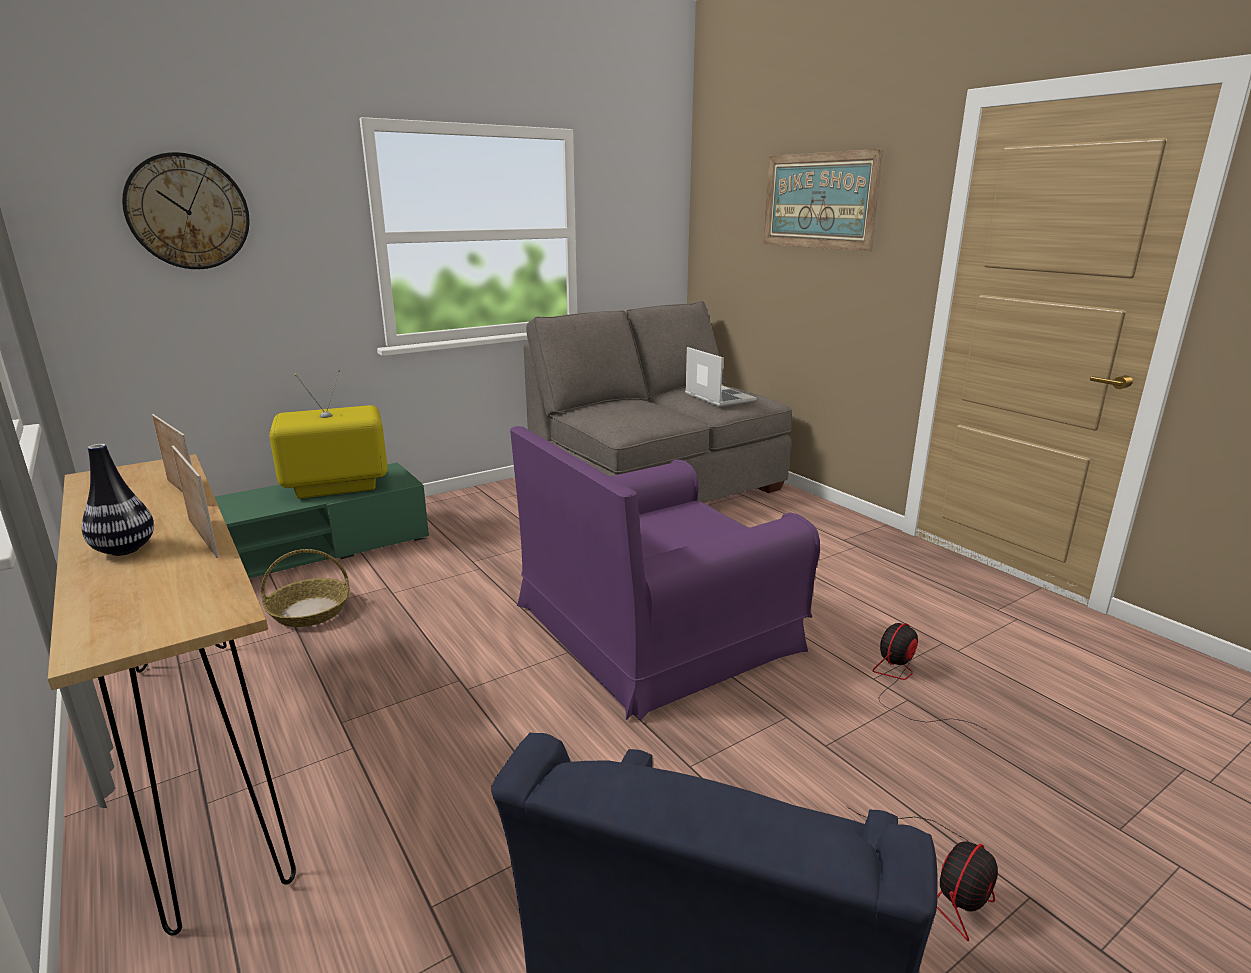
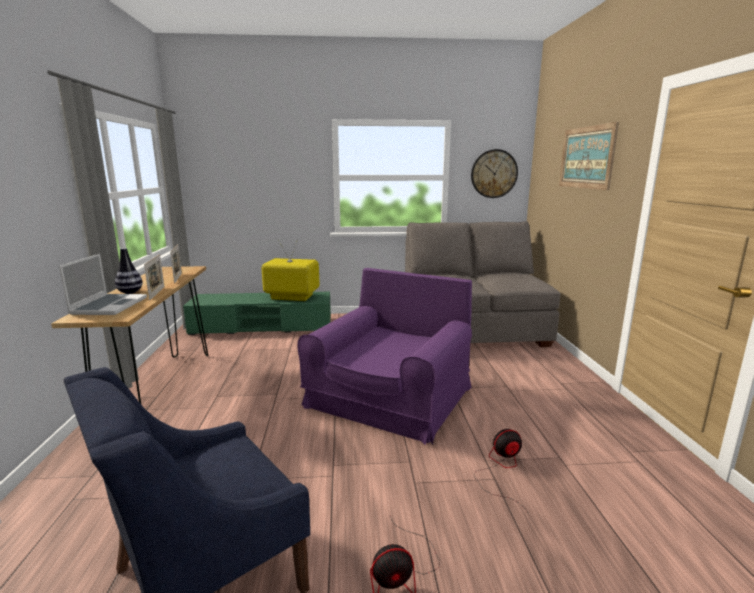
camera: 30 degrees right, 5 degrees down
(188, 212) = (251, 164): wall clock -> wall clock (494, 174)
(309, 611) = (250, 350): basket -> none
(654, 627) = (390, 397): purple armchair -> purple armchair turned 120 degrees clockwise
(718, 398) = (511, 280): laptop -> laptop (109, 306)

